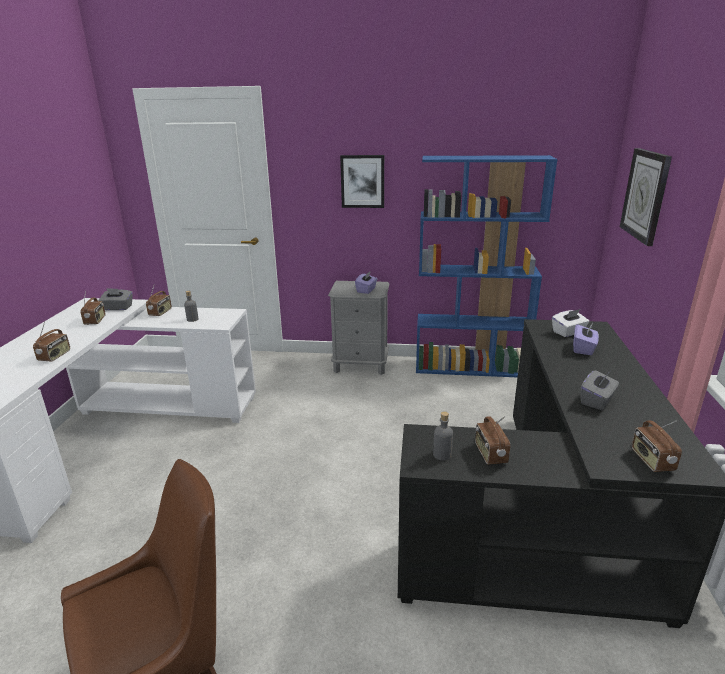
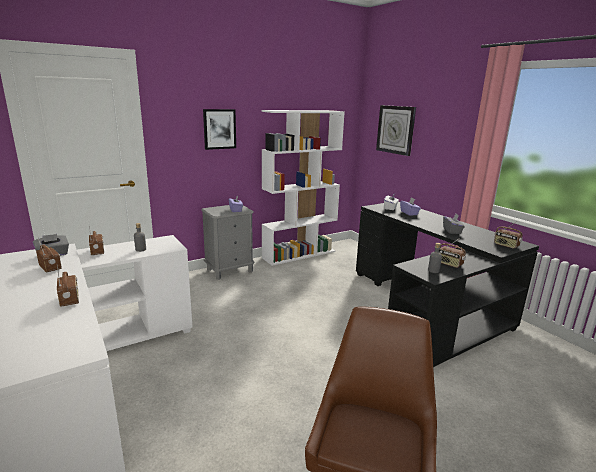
camera: 40 degrees left, 5 degrees down
(471, 368) = (299, 254): blue bookcase -> white bookcase

